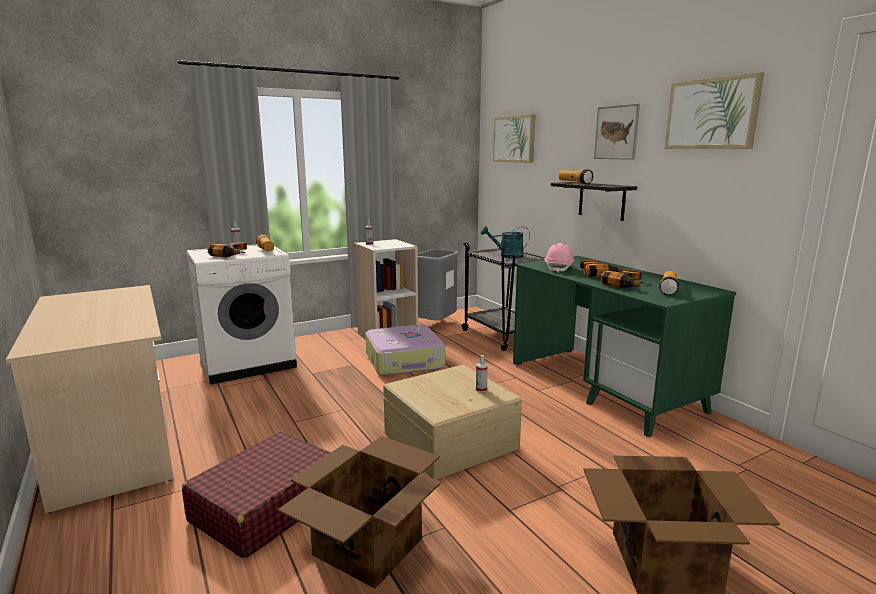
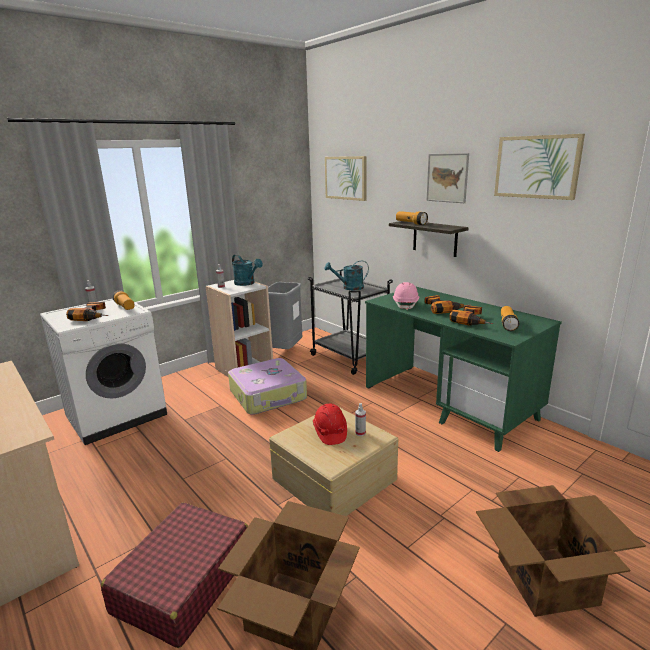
camera: 10 degrees left, 5 degrees up
(396, 243) = (247, 283): none -> turquoise watering can
(448, 386) = (330, 432): none -> red hard hat

